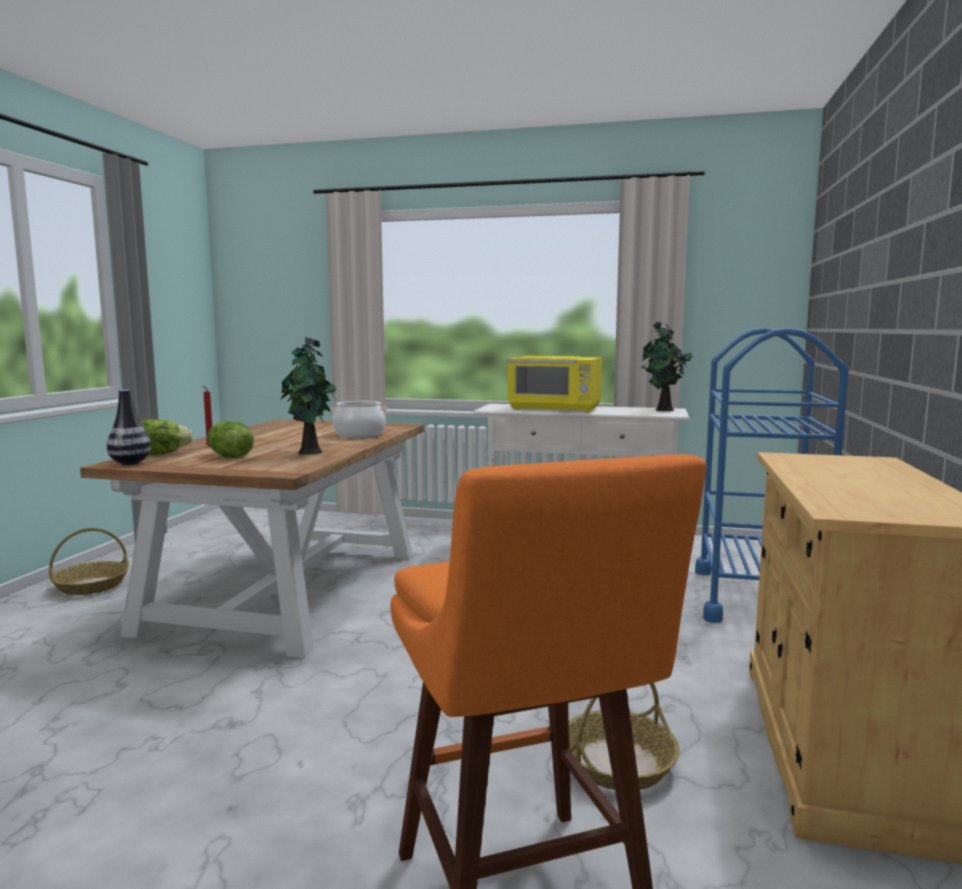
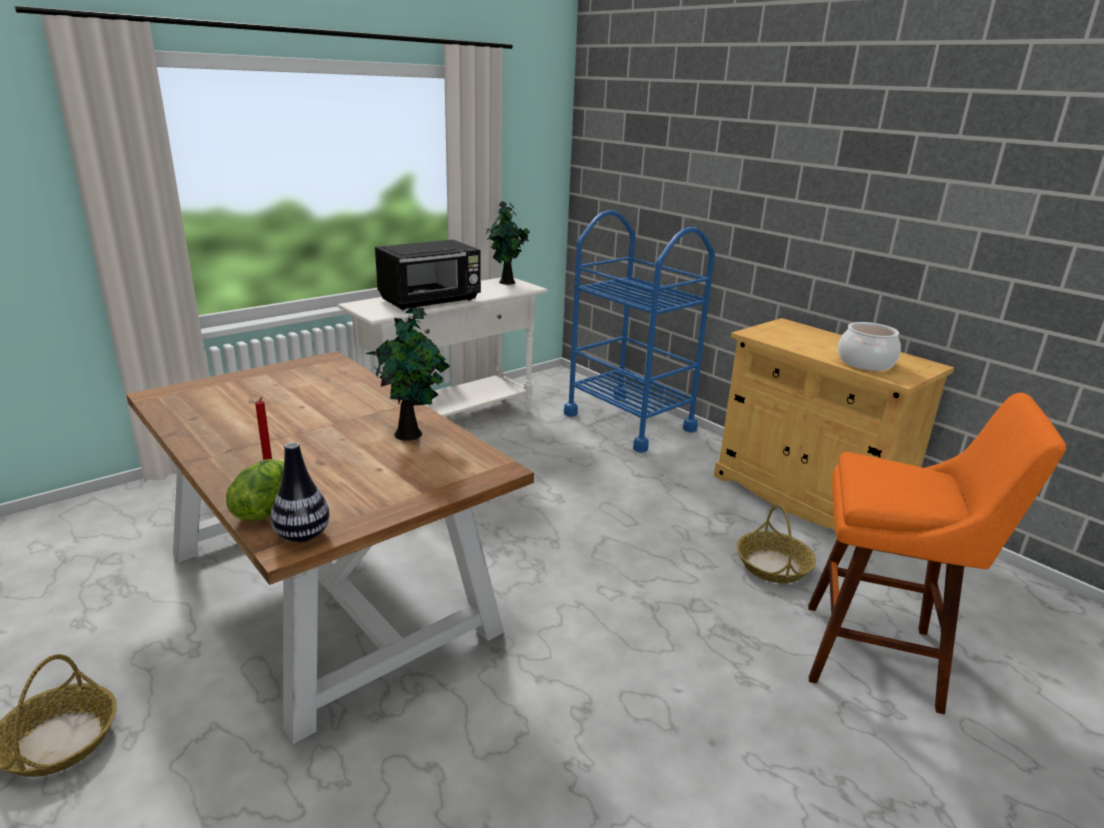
camera: 55 degrees left, 15 degrees up
(229, 457) = (364, 475): lettuce -> none
(359, 435) = (346, 390): cooking pot -> cooking pot (865, 363)
(555, 409) = (431, 300): yellow microwave -> black microwave

